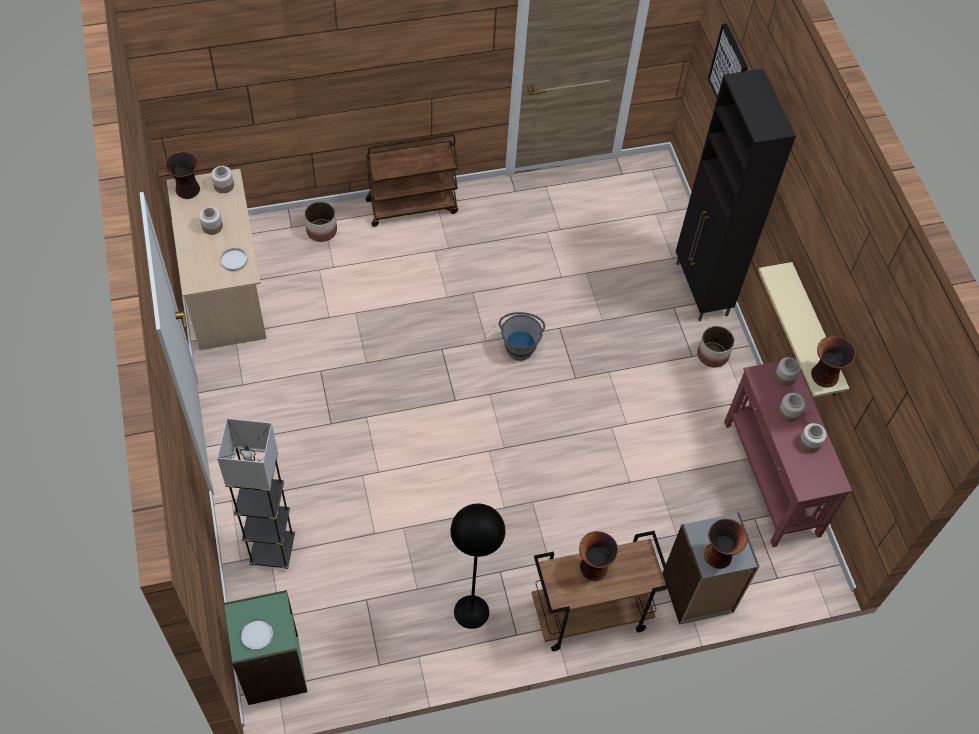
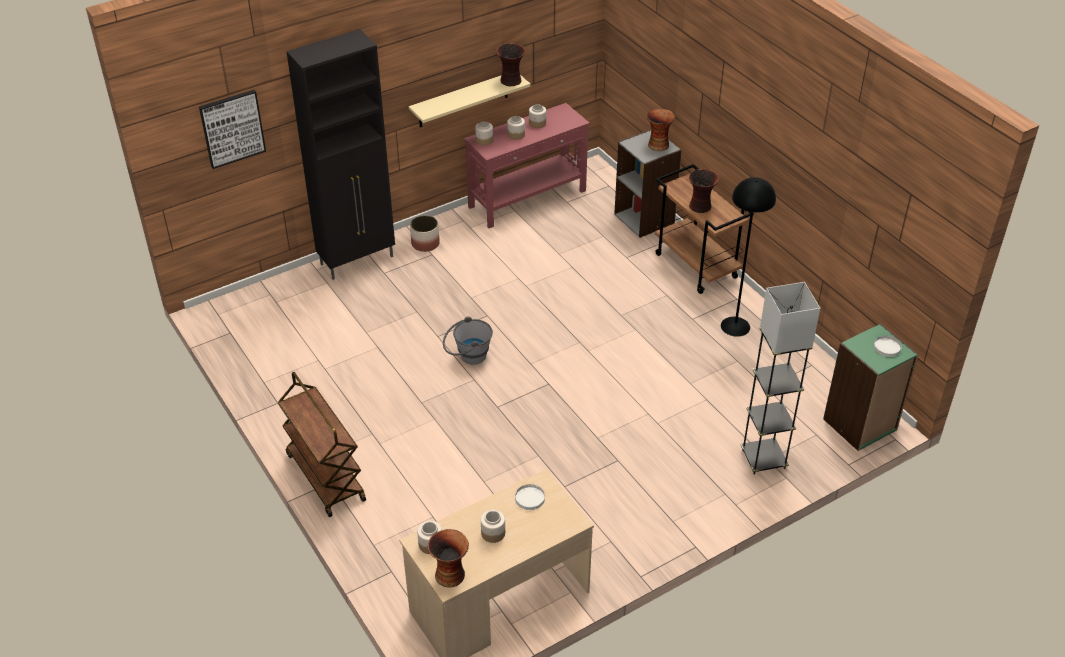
camera: 105 degrees left, 15 degrees down
(322, 230) = (386, 543): planter -> none

